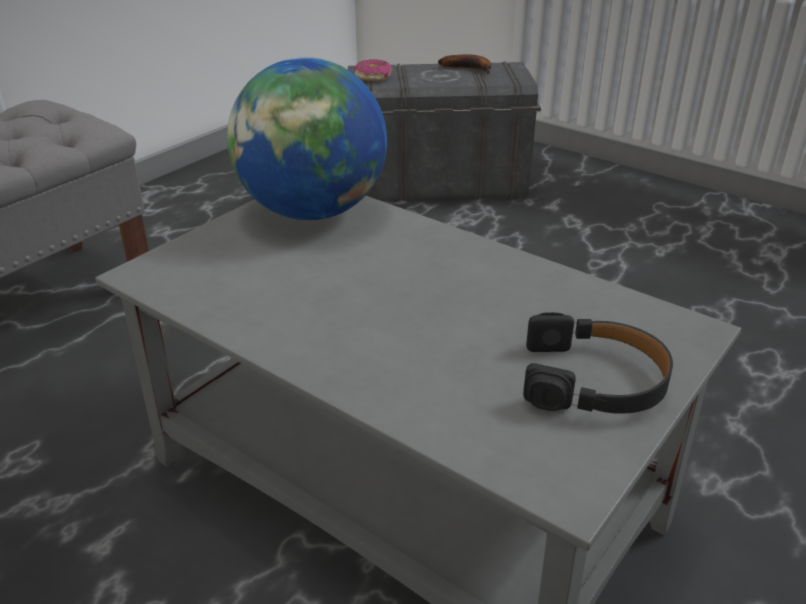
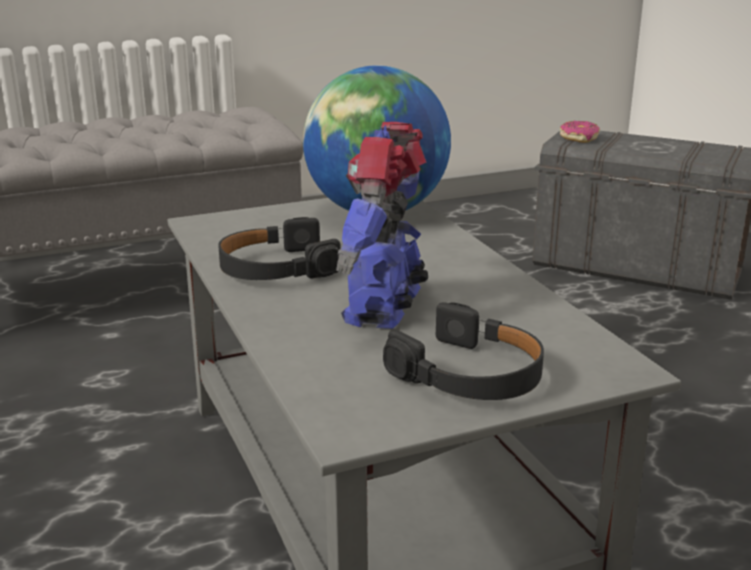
camera: 30 degrees right, 10 degrees down
(289, 310) = (276, 268): none -> black headphones
(444, 327) = (386, 307): none -> toy robot
(470, 69) = (691, 146): banana -> none

